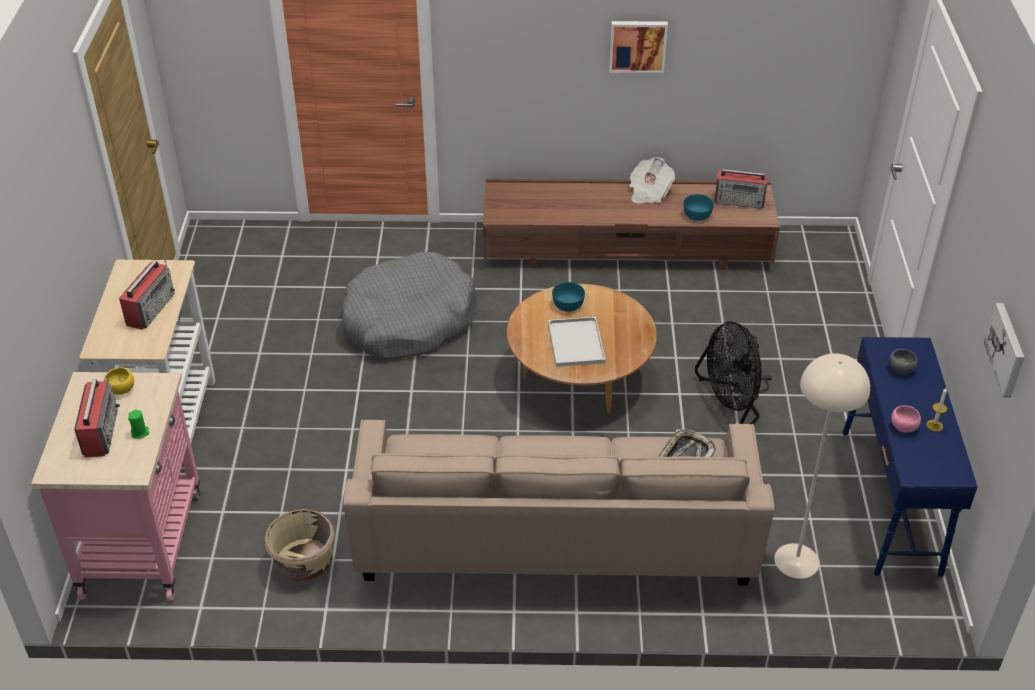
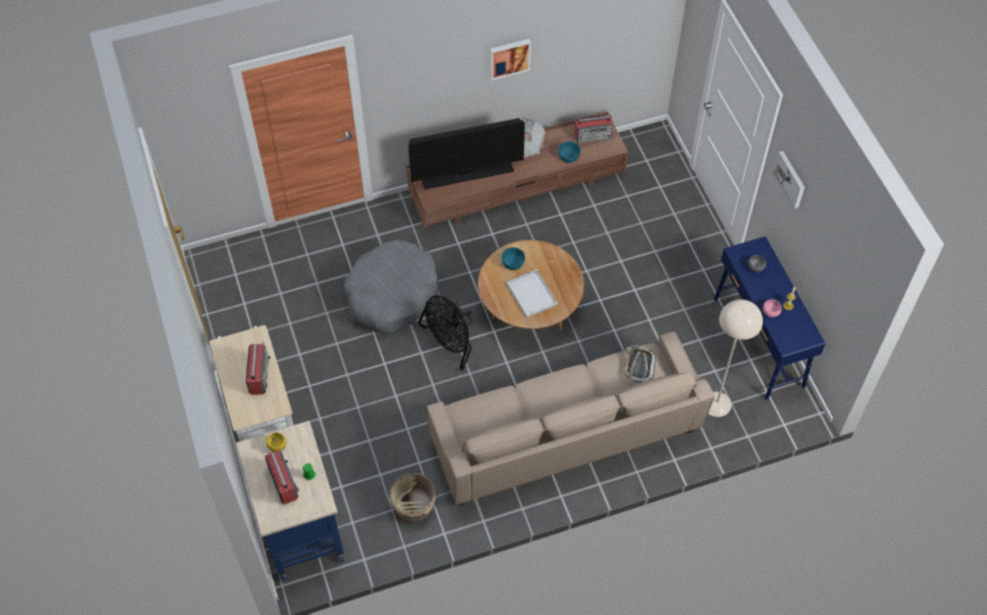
camera: 20 degrees left, 15 degrees up
(141, 543) = (300, 527): pink cart -> blue cart
(557, 203) = (467, 174): none -> television
(734, 402) = (638, 296): black fan -> black fan (451, 339)
(1007, 350) = (834, 268): picture -> picture (790, 179)

